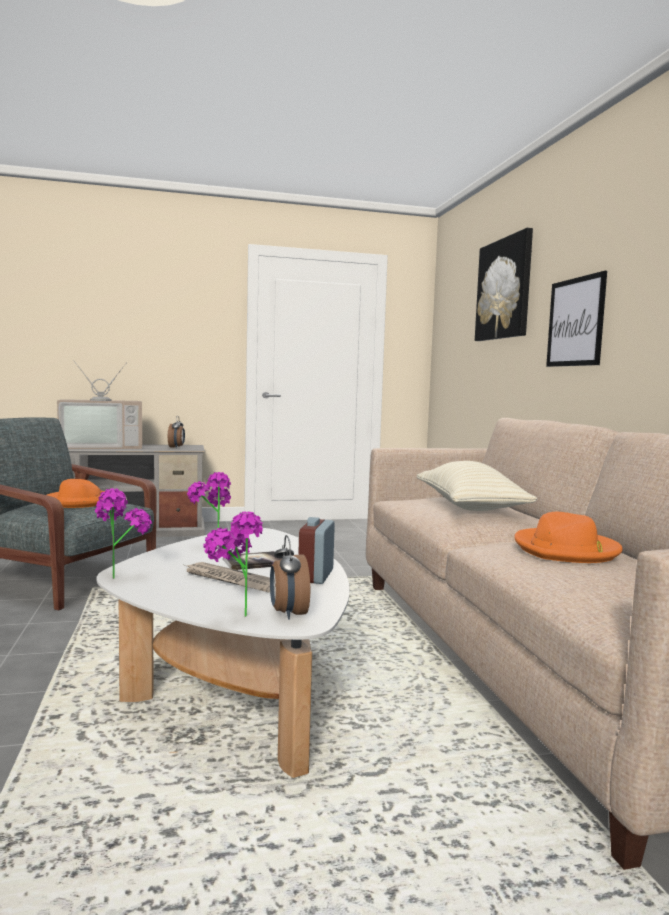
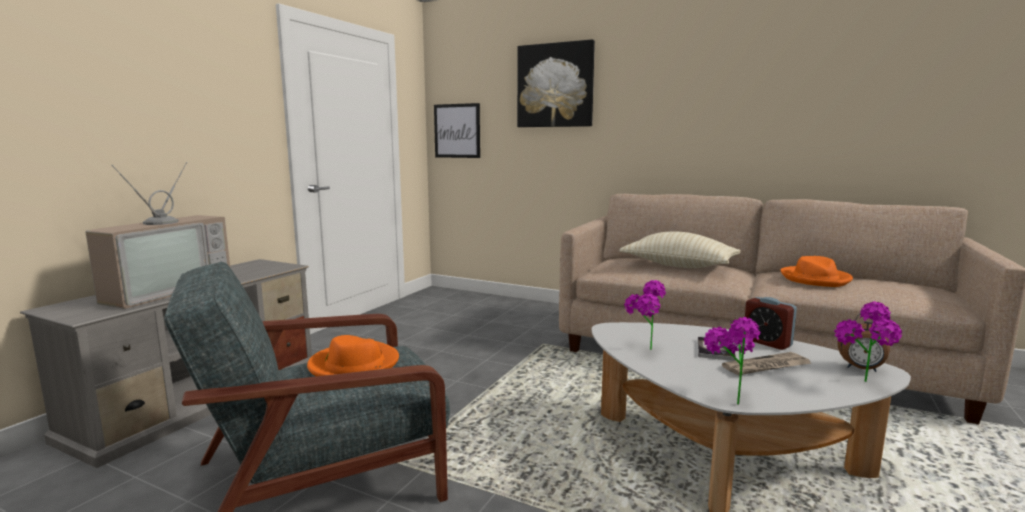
camera: 50 degrees left, 5 degrees up
(176, 447) = (258, 268): alarm clock -> none
(575, 322) = (656, 120): picture -> picture (457, 131)

